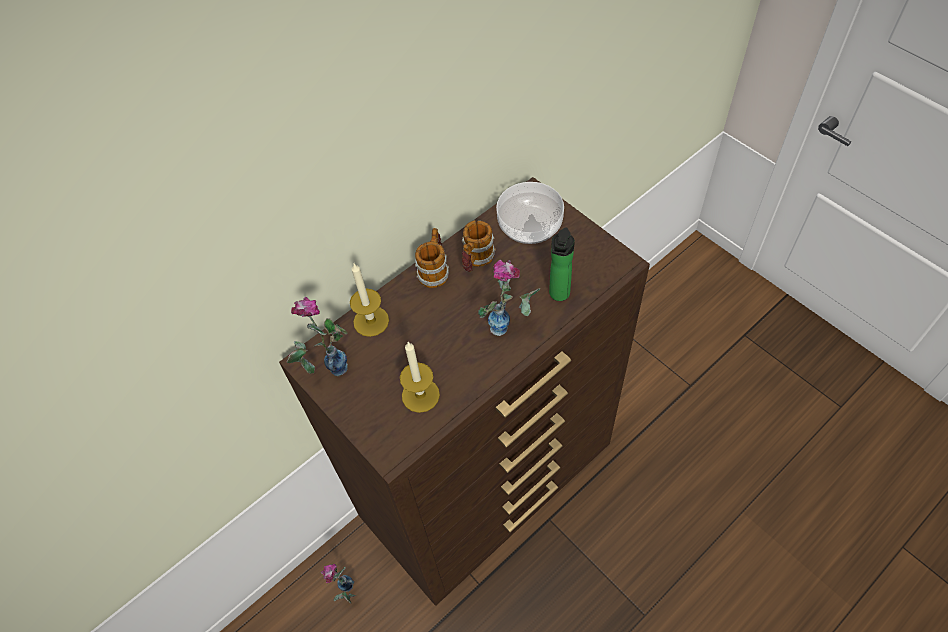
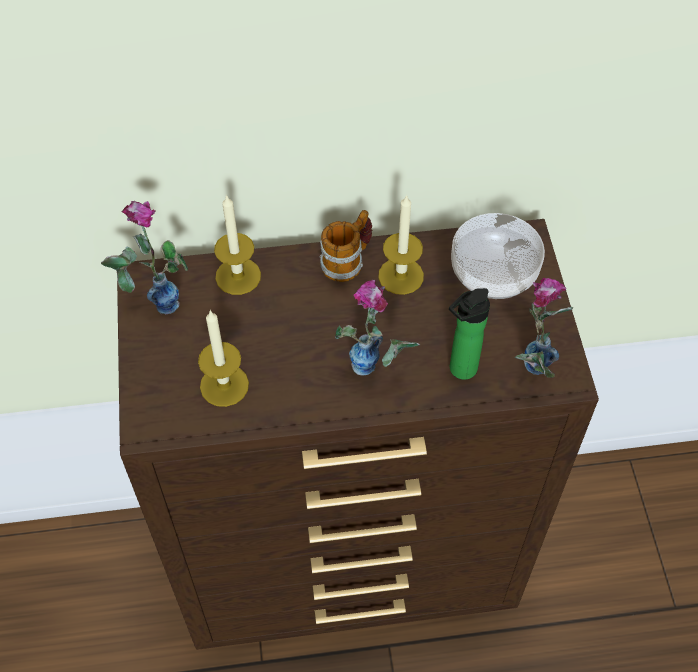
camera: 30 degrees right, 0 degrees up
(347, 594) = (122, 575): vase -> vase (529, 377)
(476, 260) = (401, 276): mug -> candle

